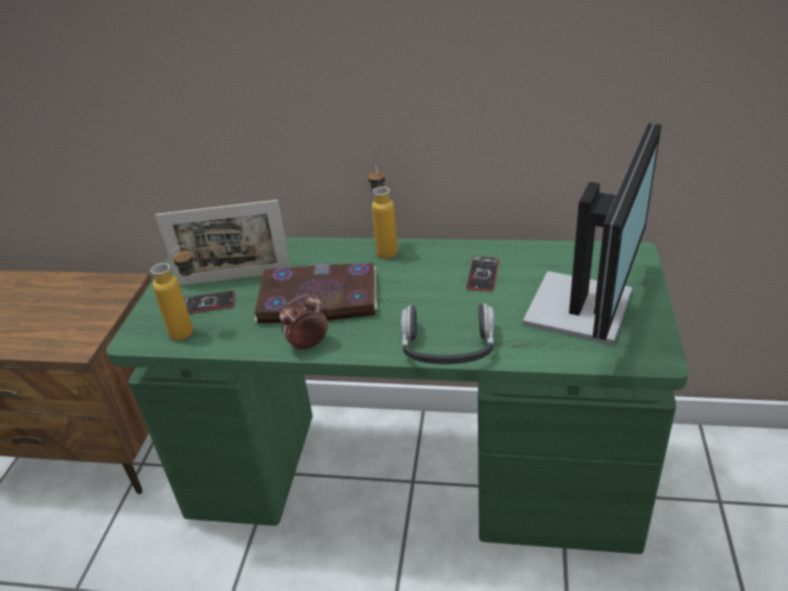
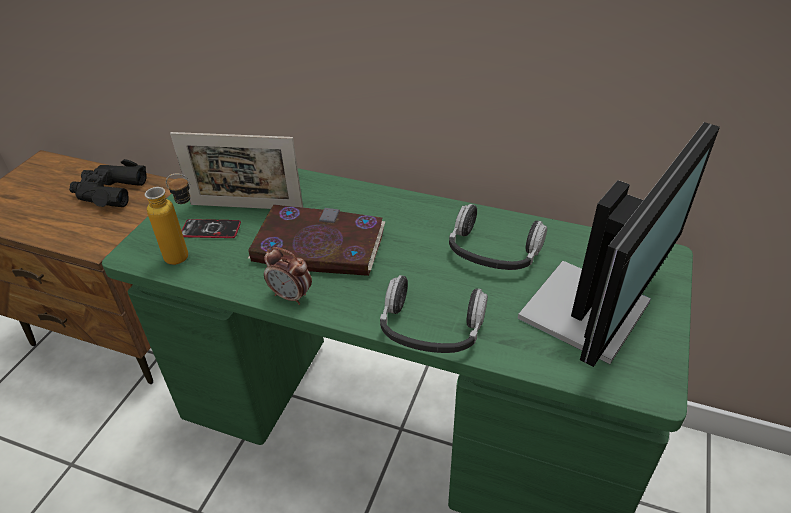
camera: 10 degrees right, 5 degrees up
(72, 296) = (109, 191): none -> black binoculars
(308, 345) = (291, 296): alarm clock -> alarm clock turned 135 degrees counterclockwise
(385, 248) = (403, 202): bottle -> none
(482, 274) = (493, 250): phone -> headphones

